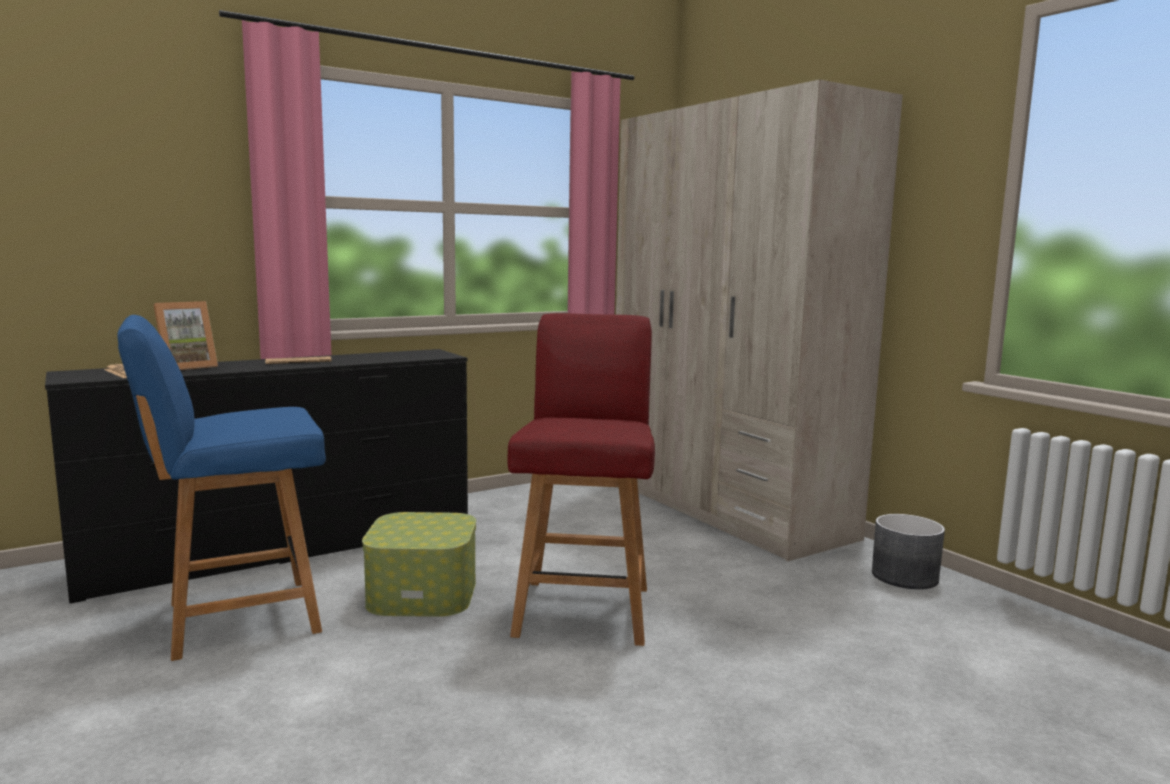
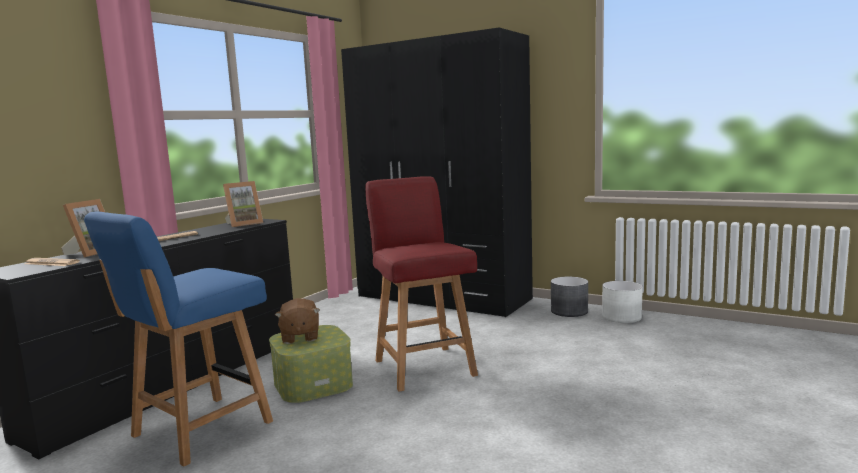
camera: 25 degrees left, 0 degrees up
(409, 355) = (243, 224): none -> picture frame
(413, 524) = (299, 337): none -> brown plush toy
(725, 508) = (443, 297): beige wardrobe -> black wardrobe
(993, 609) = (622, 317): none -> white planter

